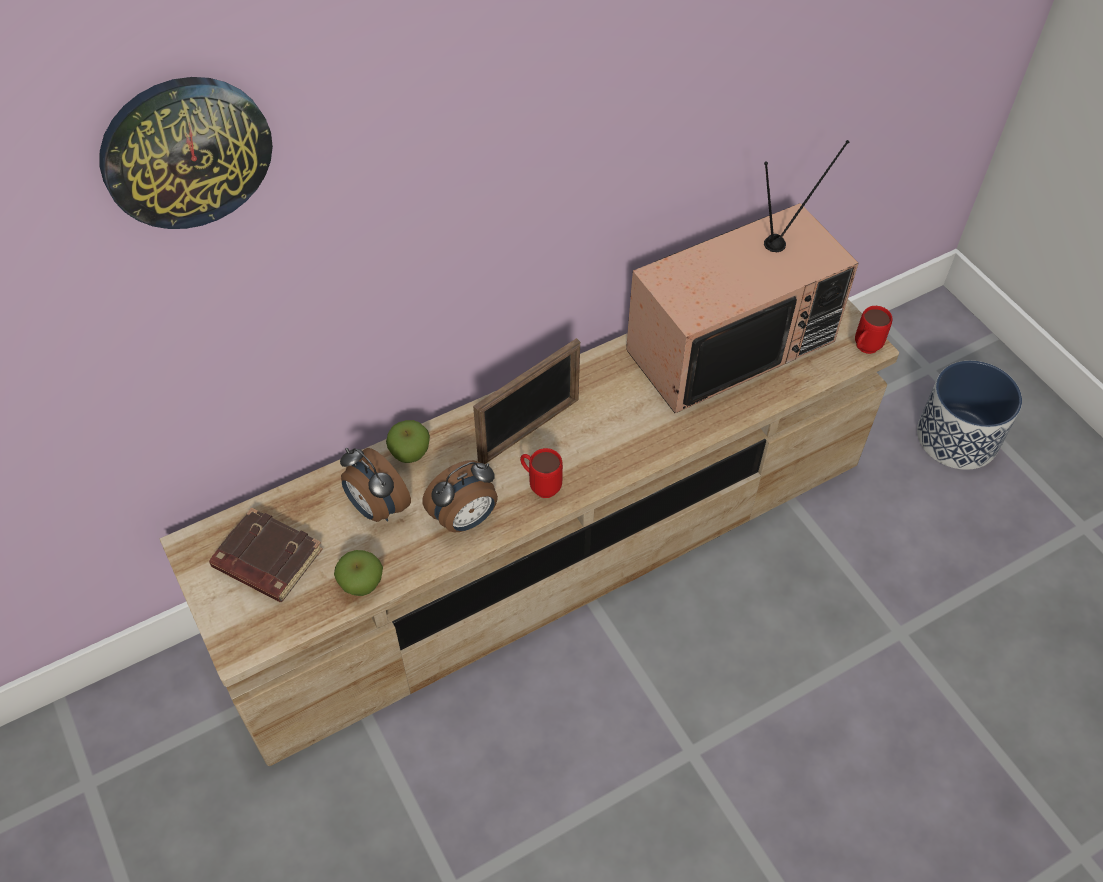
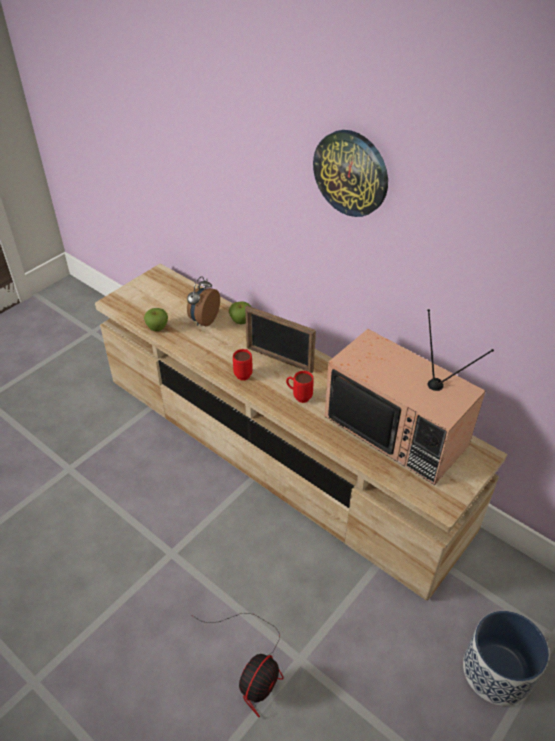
camera: 70 degrees right, 10 degrees down
(186, 152) = (195, 76): wall clock -> wall clock (351, 173)
(266, 560) = (160, 295): brown book -> none
(465, 519) = (210, 351): alarm clock -> none
(863, 349) = (439, 504): red mug -> red mug (299, 396)
(899, 690) = (254, 667): none -> fan

